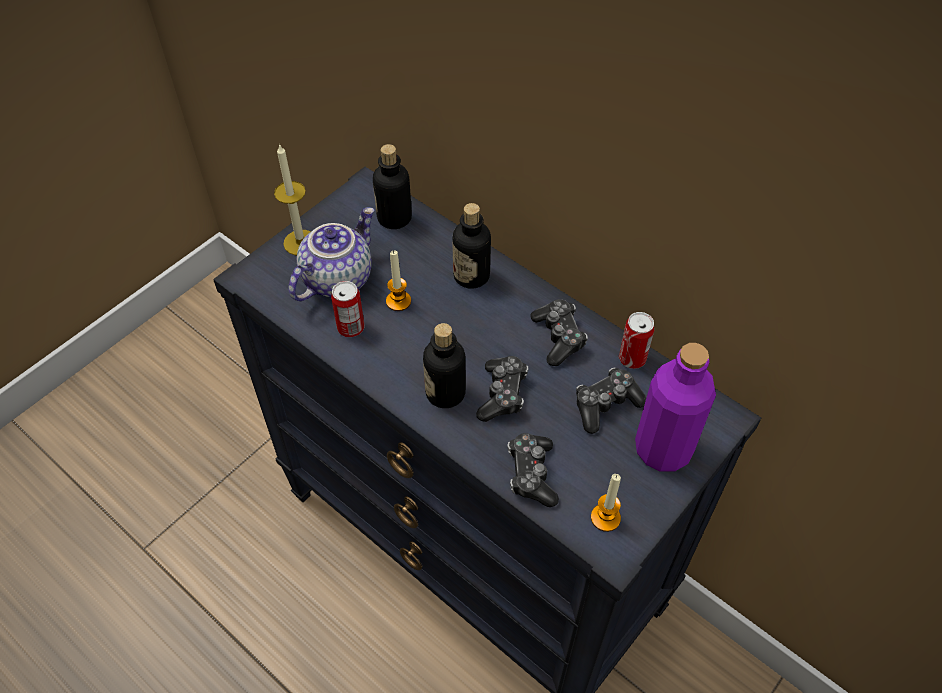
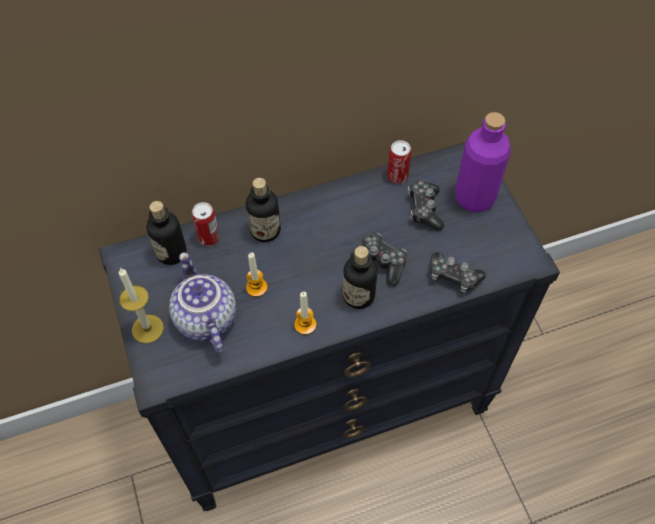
camera: 60 degrees left, 5 degrees up
(351, 327) = (260, 330): can -> can (208, 237)
(559, 337) = (354, 206): game controller -> none
(605, 518) = (506, 253): candle -> candle (305, 325)

